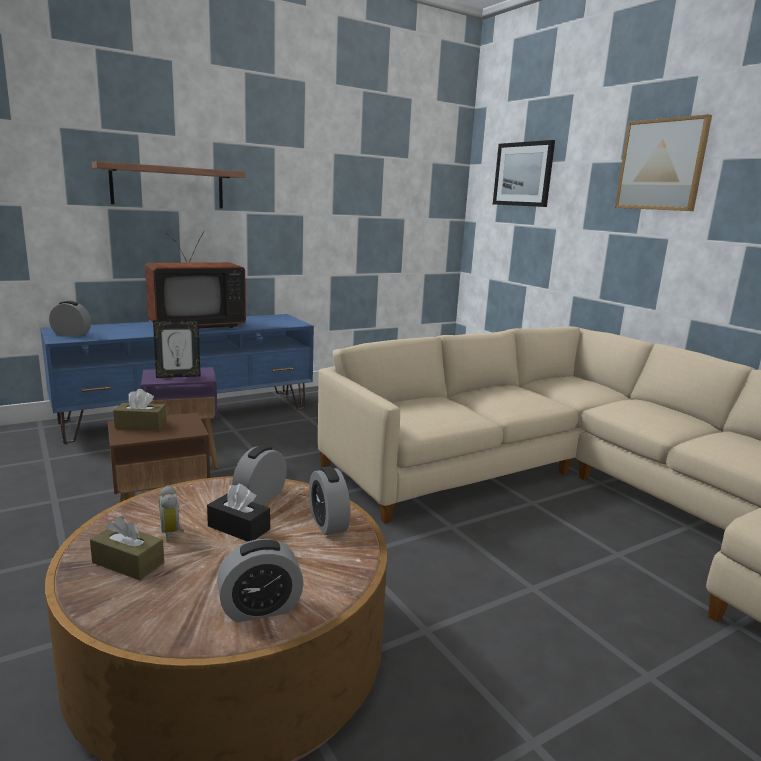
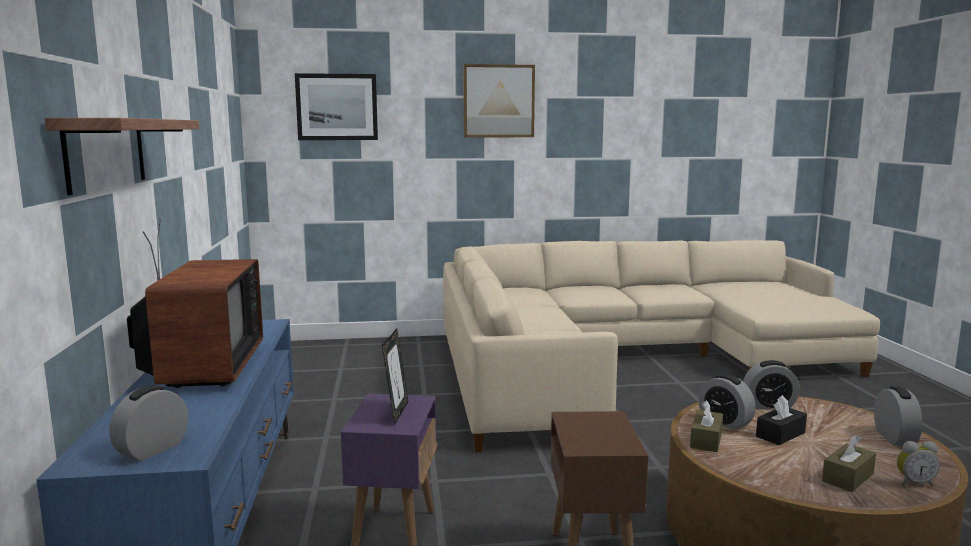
camera: 65 degrees left, 5 degrees down
(141, 425) = (587, 438): brown tissue box -> brown tissue box (706, 440)
(172, 533) = (793, 459): alarm clock -> alarm clock (914, 483)

